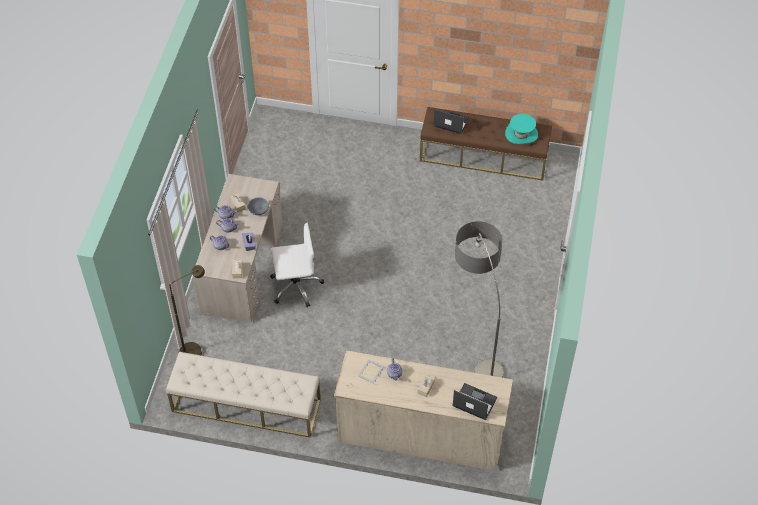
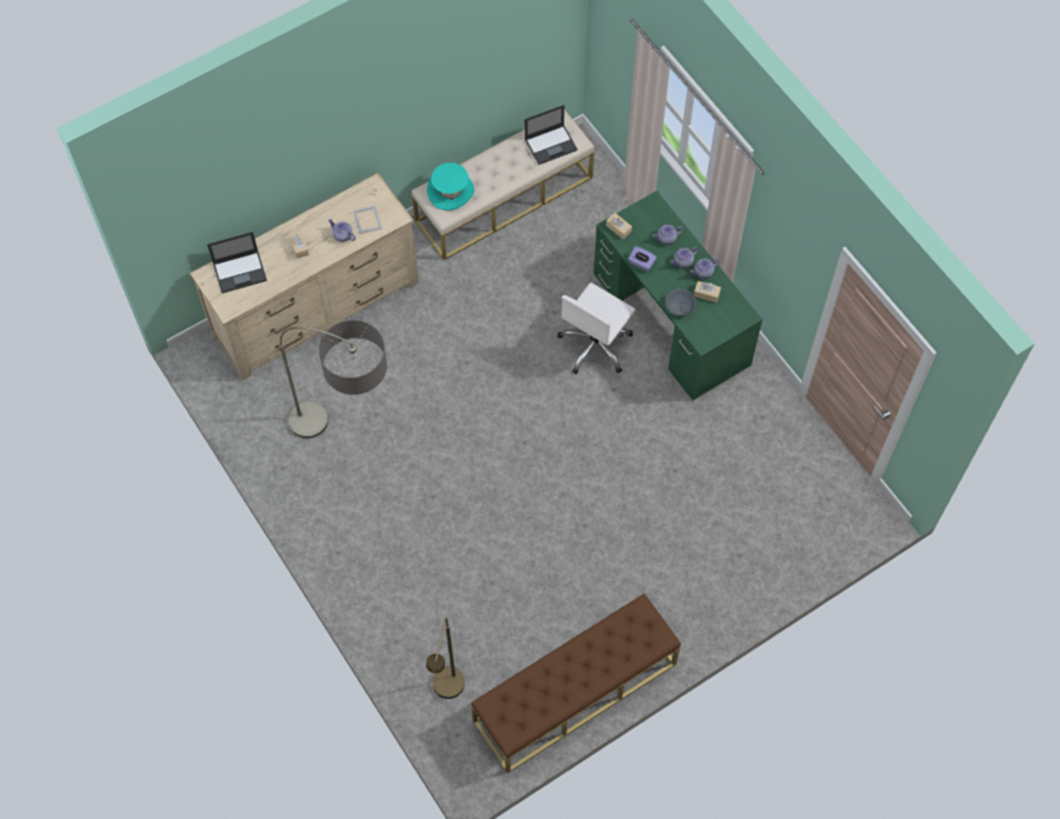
camera: 135 degrees right, 10 degrees up
(195, 349) = (611, 206): brown floor lamp -> brown floor lamp (447, 692)
(243, 267) = (671, 319): beige desk -> green desk
(450, 122) = (628, 642): laptop -> laptop (551, 144)
(521, 134) = (528, 702): turquoise hat -> turquoise hat (450, 191)

